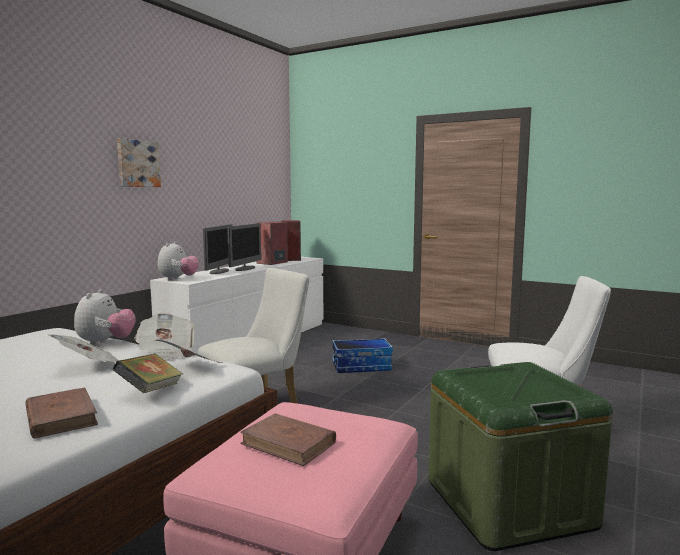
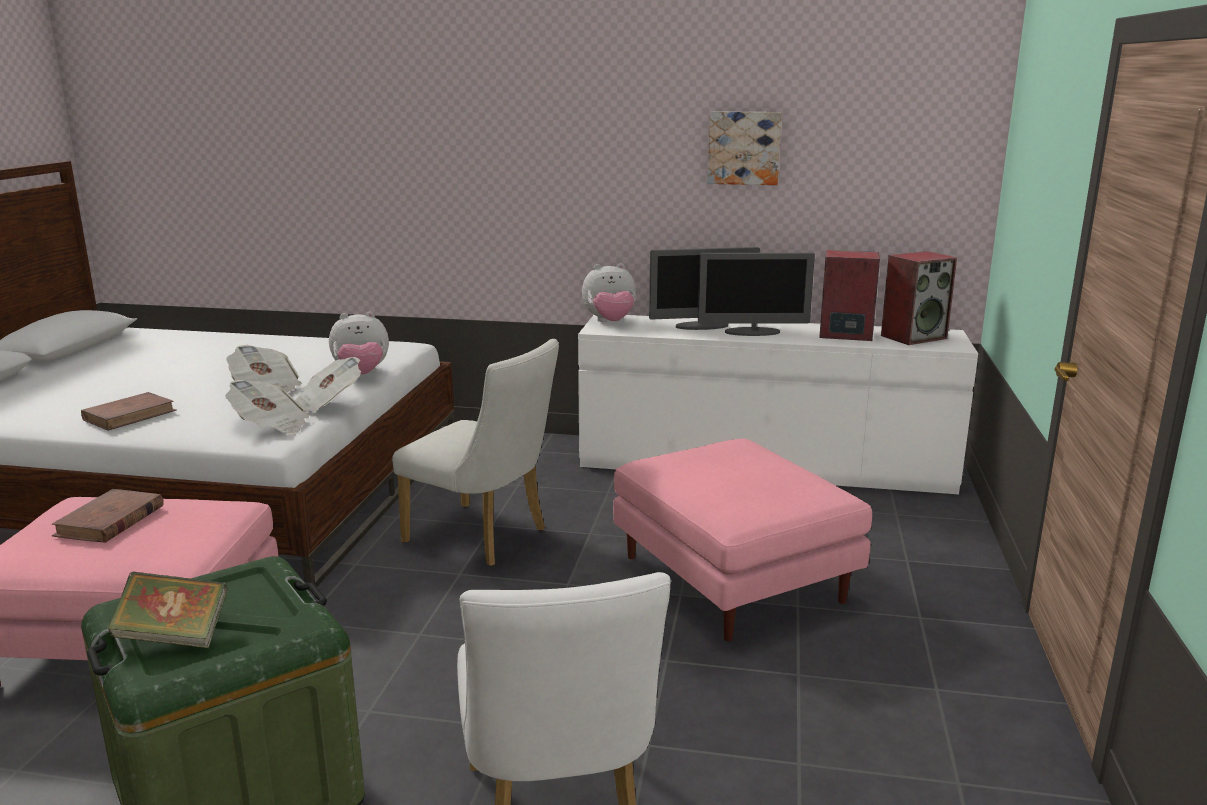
camera: 70 degrees right, 10 degrees up
(137, 163) = (591, 139): picture -> picture (744, 148)
(150, 391) = (191, 426): book -> book (174, 636)
(361, 366) = (735, 580): storage box -> pink ottoman

